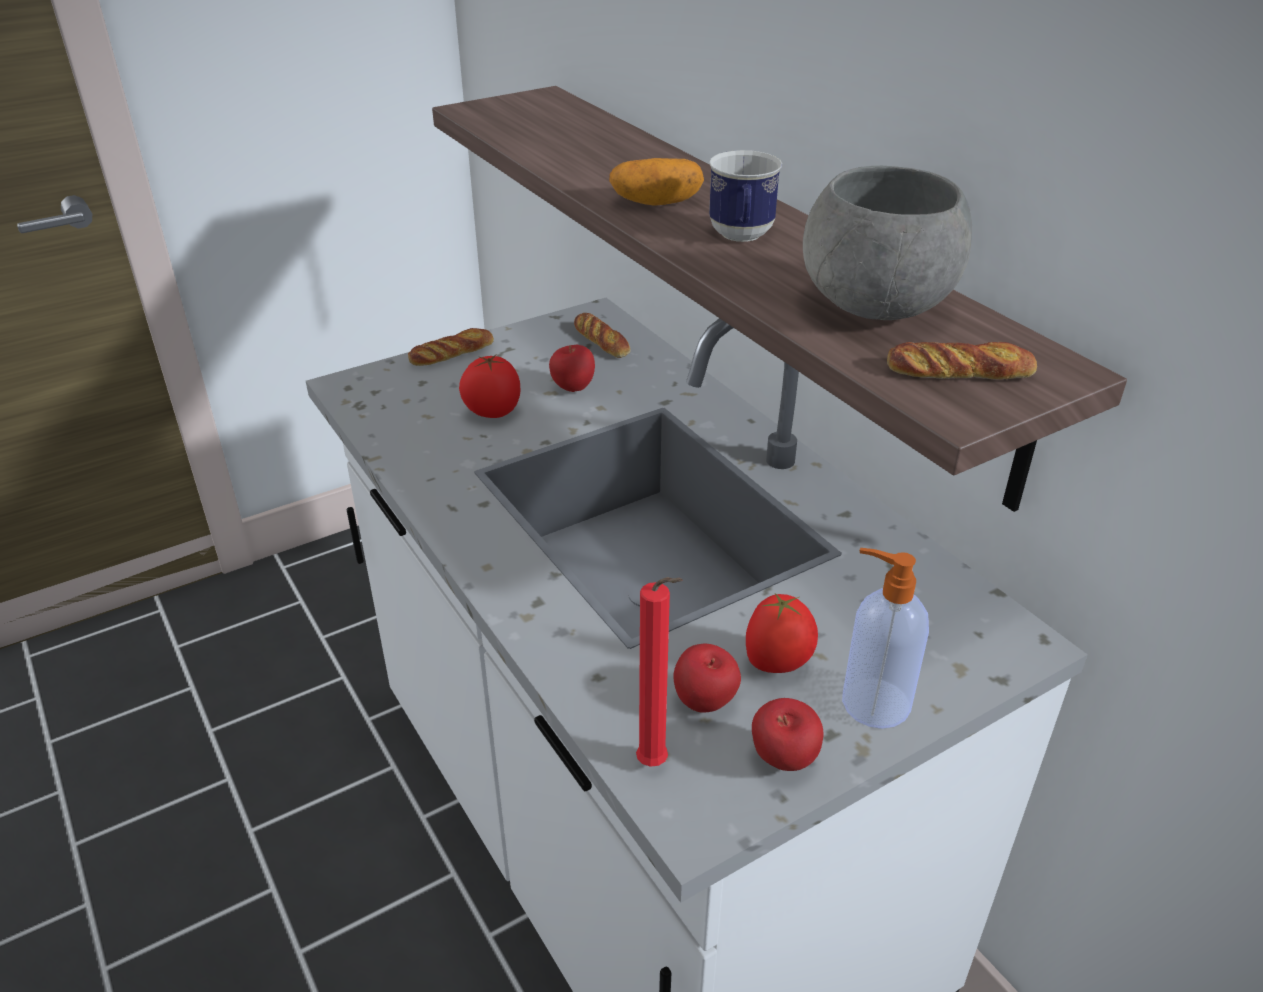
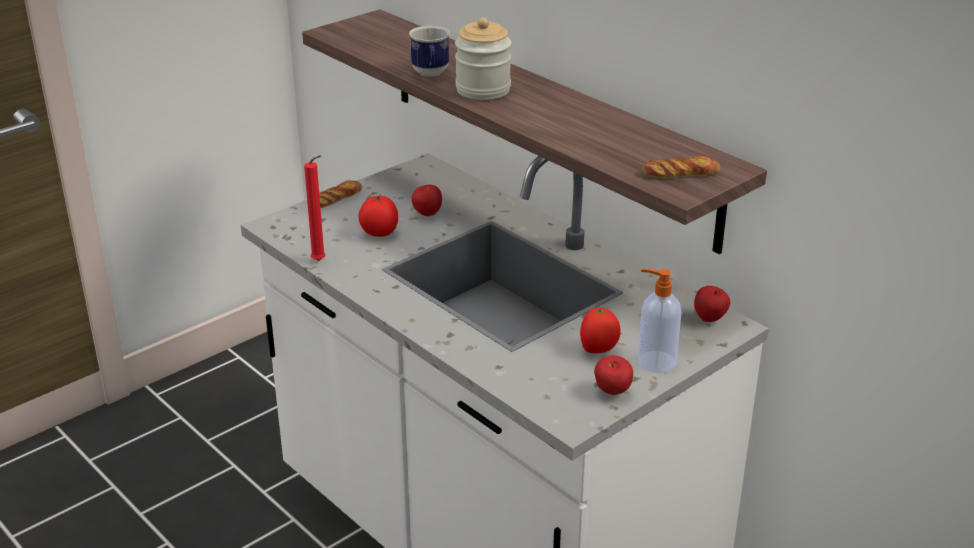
camera: 10 degrees left, 5 degrees down
(601, 341) = (435, 182): bread -> none
(656, 202) = (483, 90): potato -> jar
(656, 765) = (544, 401): red candle -> red candle (320, 261)
(705, 704) = (563, 372): apple -> apple (710, 319)
(741, 238) = (542, 108): mug -> mug (430, 74)
(879, 307) = (632, 143): grey bowl -> none

